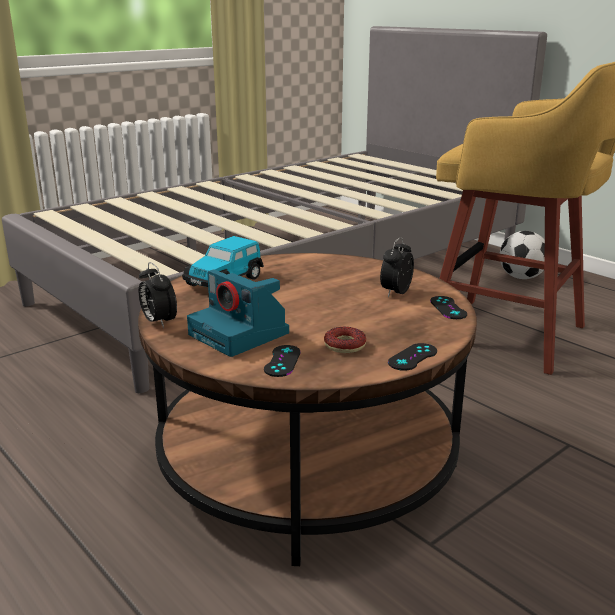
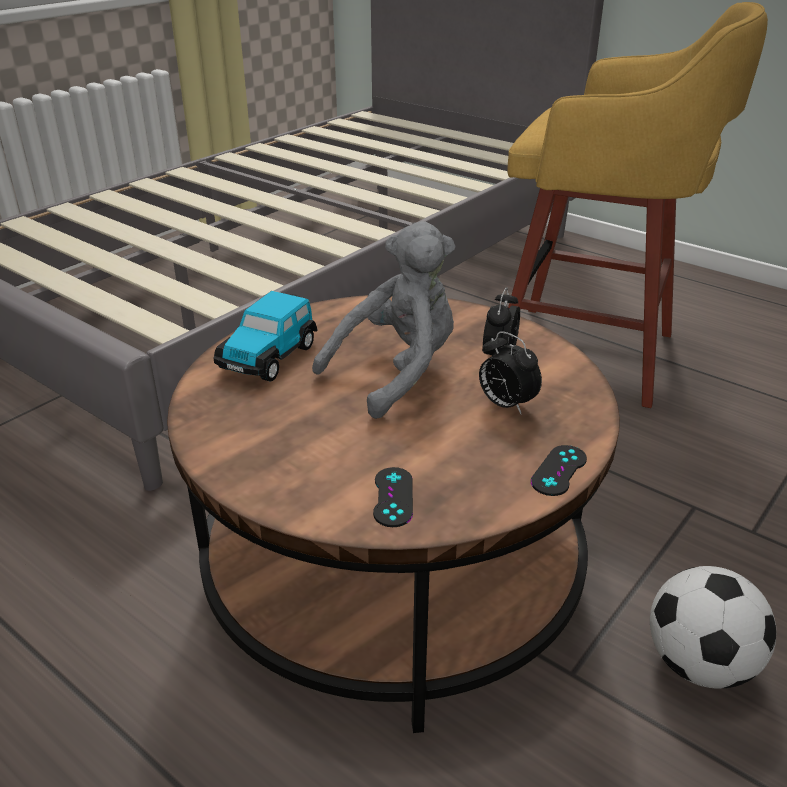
camera: 10 degrees left, 10 degrees up
(158, 322) = (200, 442): alarm clock -> alarm clock (505, 405)
(241, 334) = (322, 453): camera -> none
(314, 296) = (397, 373): none -> grey plush toy
(345, 345) = (465, 458): donut -> none
(448, 308) = (573, 378): black game controller -> none
(521, 277) = (583, 269): football -> football (699, 664)

